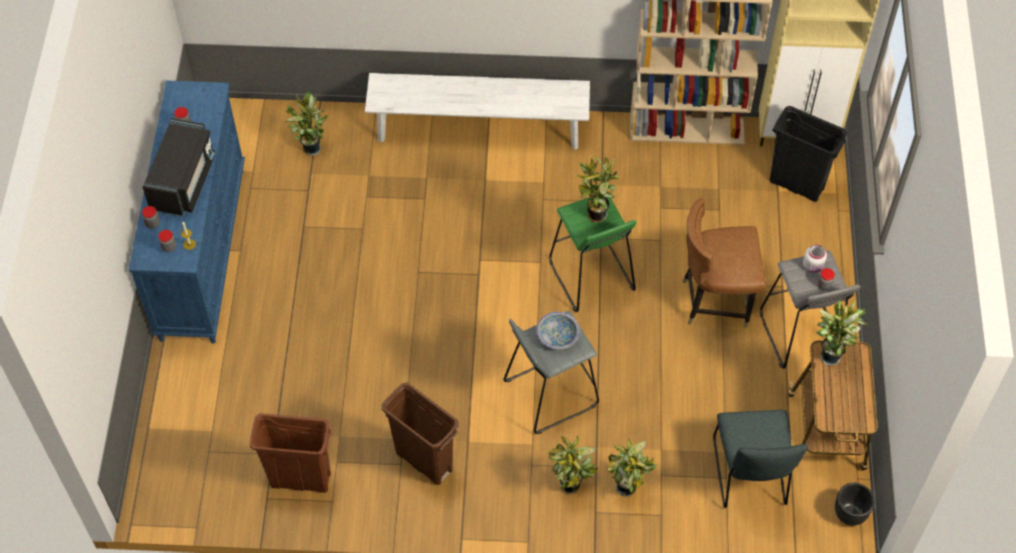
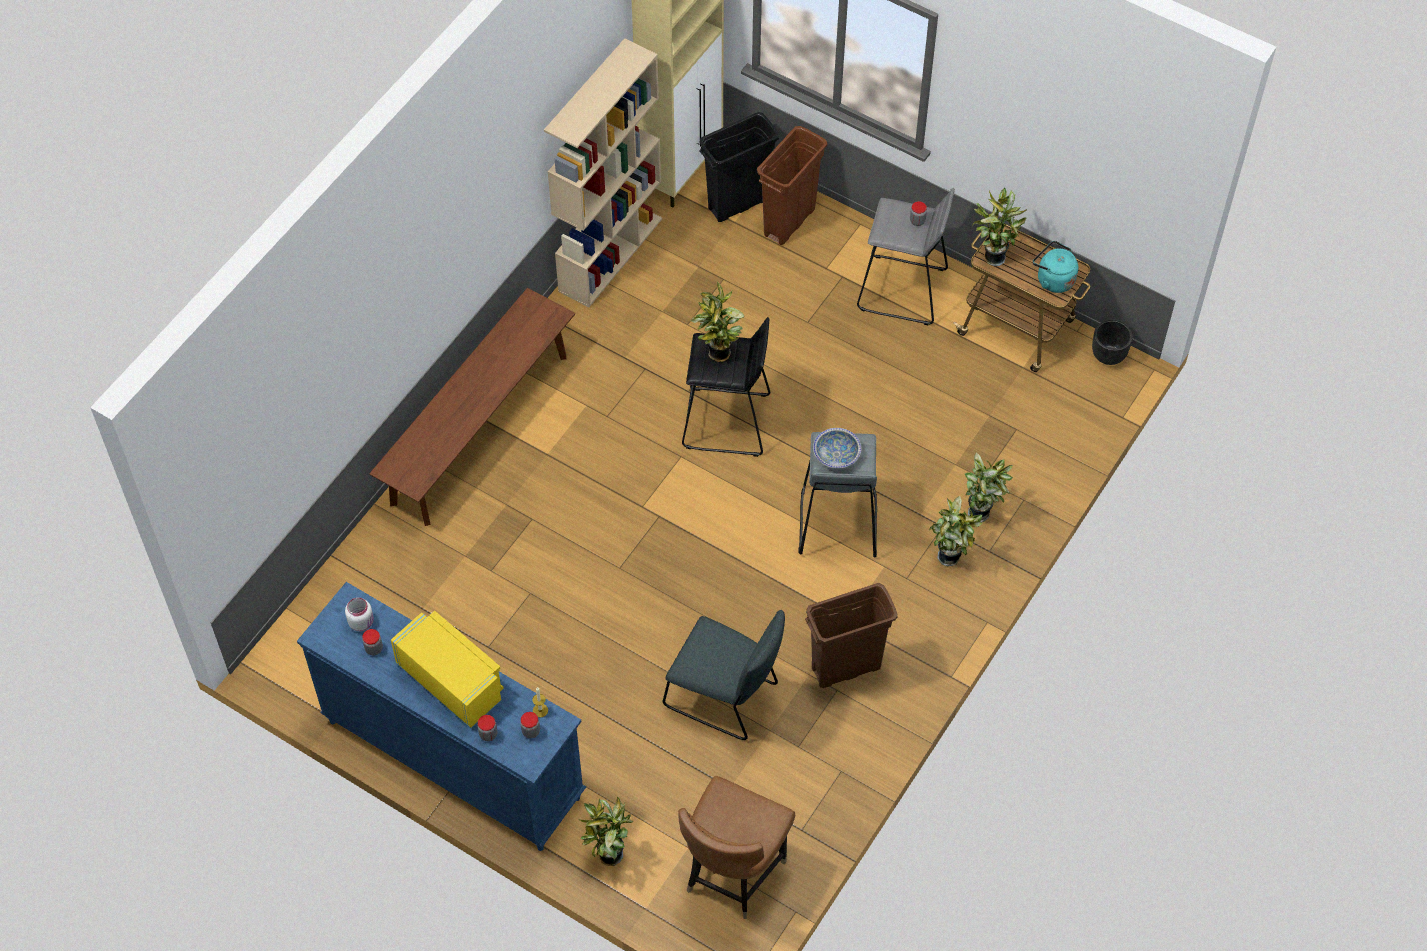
camera: 60 degrees left, 0 degrees up
(183, 181) = (451, 681): black microwave -> yellow microwave
(301, 480) = (799, 788): brown trash can -> brown trash can (789, 222)
(310, 147) = (387, 593): potted plant -> potted plant (607, 855)
(478, 130) = (479, 429): white bench -> brown bench
(591, 276) = (727, 422): green stool -> black stool
(715, 300) = (822, 337): brown chair -> brown chair (732, 873)
(750, 476) = (1025, 409): grey chair -> grey chair (725, 697)
(813, 266) = (892, 218): white jar -> white jar (362, 622)
(841, 409) = (1053, 279): none -> turquoise kettle

